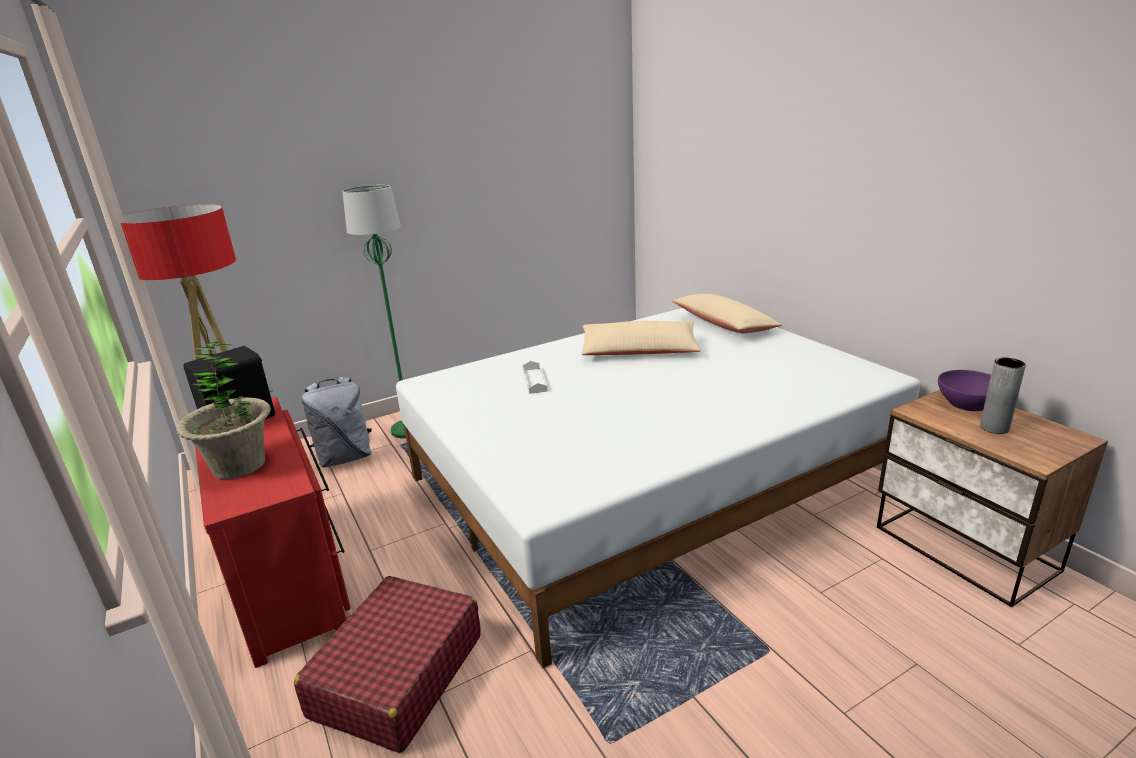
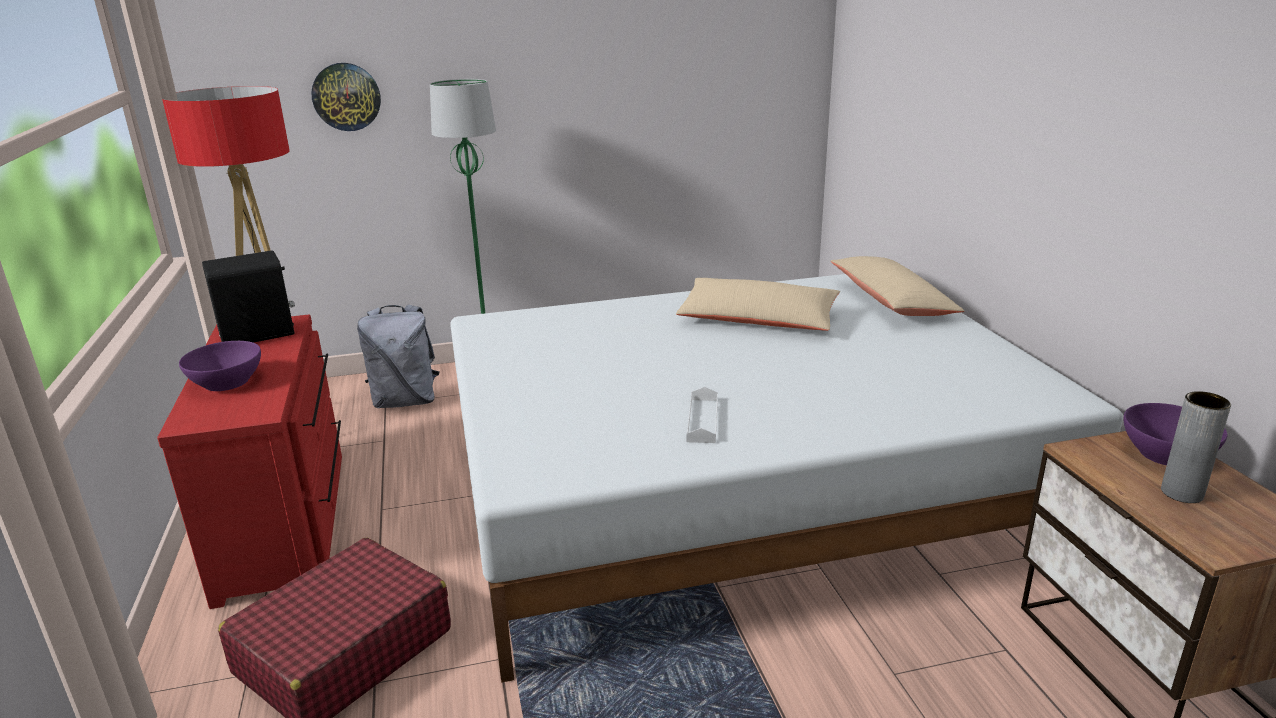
camera: 15 degrees right, 0 degrees up
(239, 466) = (227, 382): potted plant -> purple bowl
(262, 208) = (346, 97): none -> wall clock
(534, 380) = (606, 338): white tray -> white tray (702, 420)

